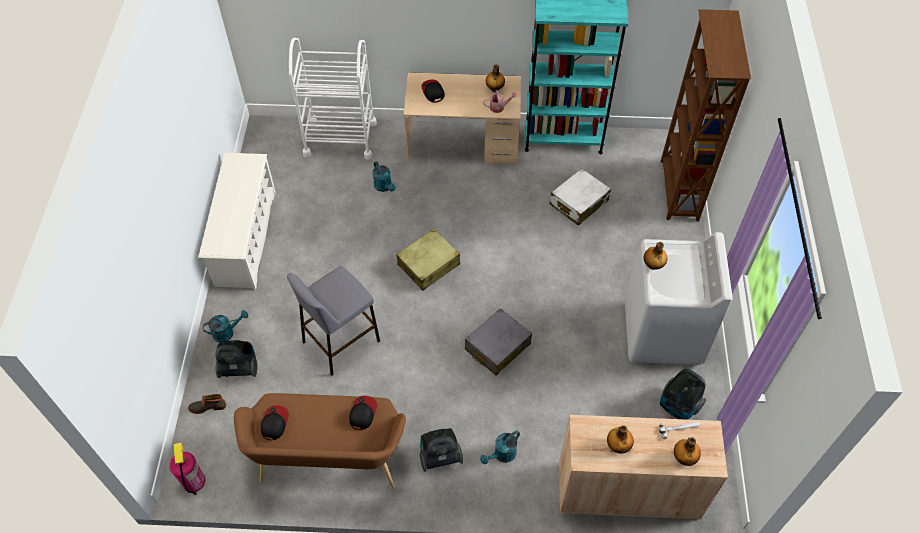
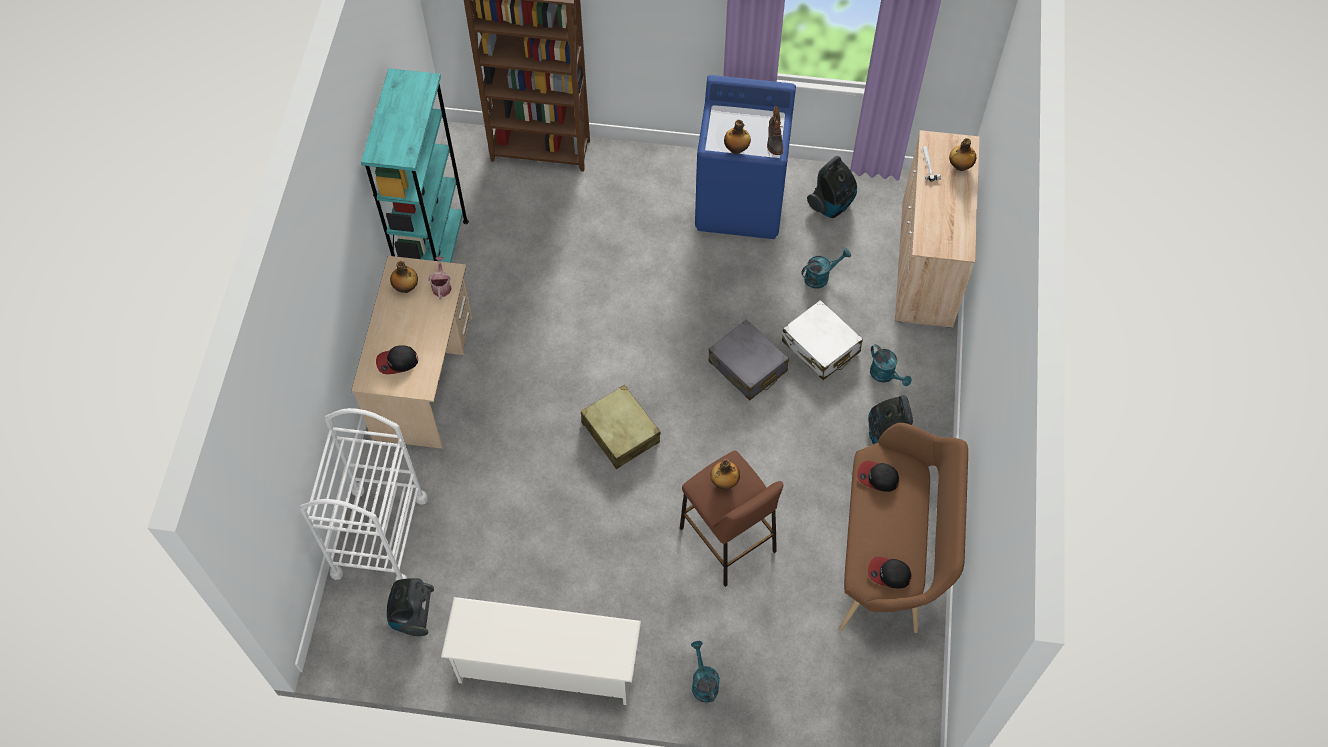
camera: 85 degrees left, 5 degrees up
(193, 481) = (914, 712): fire extinguisher -> none
(207, 406) = (813, 701): boot -> boot (774, 140)
(239, 368) = (759, 664): vacuum cleaner -> vacuum cleaner (413, 615)
(340, 342) = (728, 540): grey stool -> brown stool
(384, 187) = (482, 480): turquoise watering can -> turquoise watering can (821, 276)
(578, 203) = (544, 256): white suitcase -> white suitcase (820, 347)
(618, 446) = (947, 218): bottle -> bottle (724, 481)
(662, 333) = (741, 202): white washing machine -> blue washing machine

